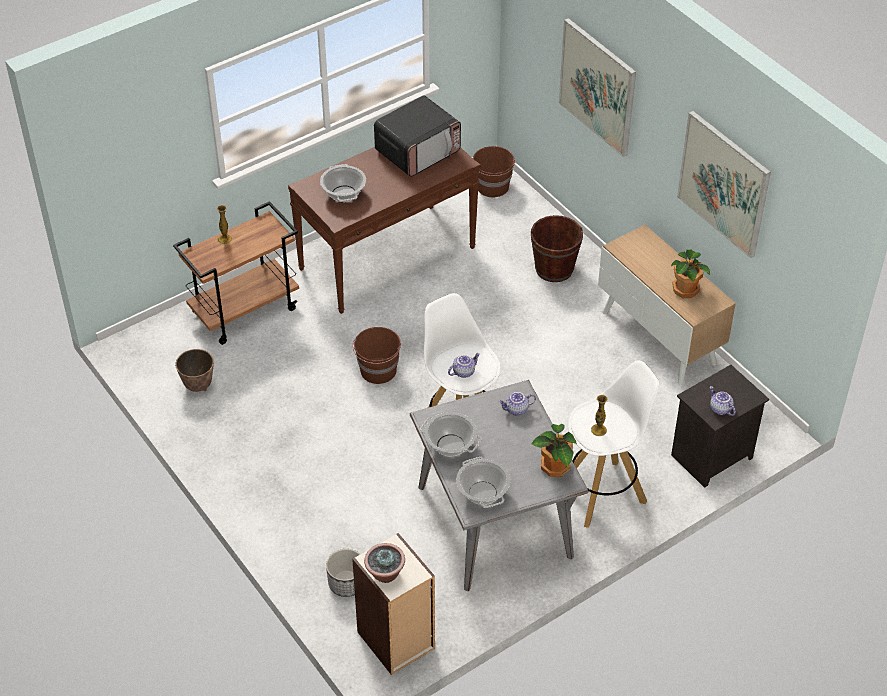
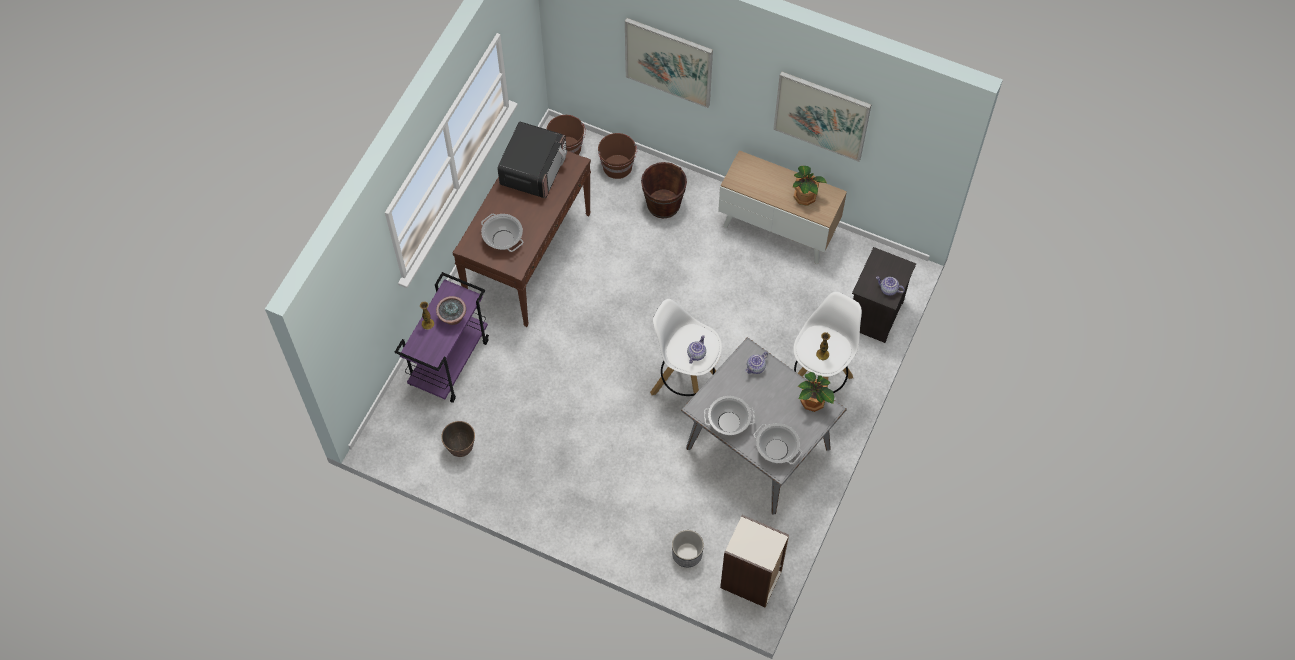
camera: 30 degrees left, 15 degrees up
(245, 310) = (449, 362): brown cart -> purple cart
(378, 371) = (590, 364): brown bucket -> brown bucket (617, 167)
(385, 574) = (755, 552): potted plant -> potted plant (452, 318)

